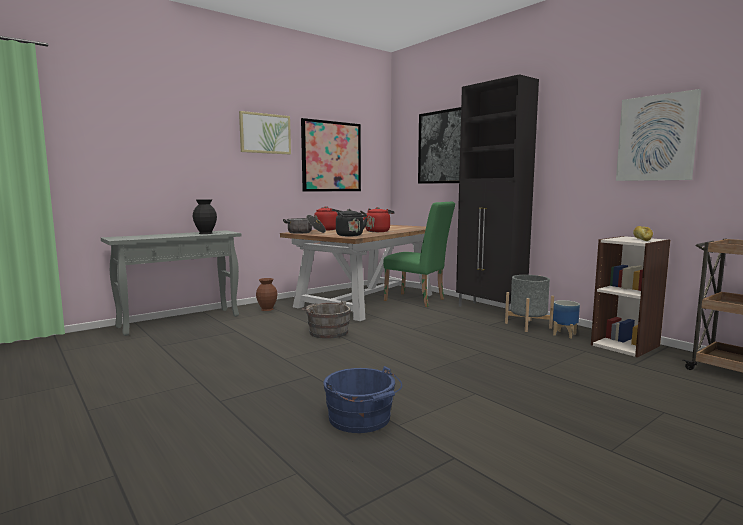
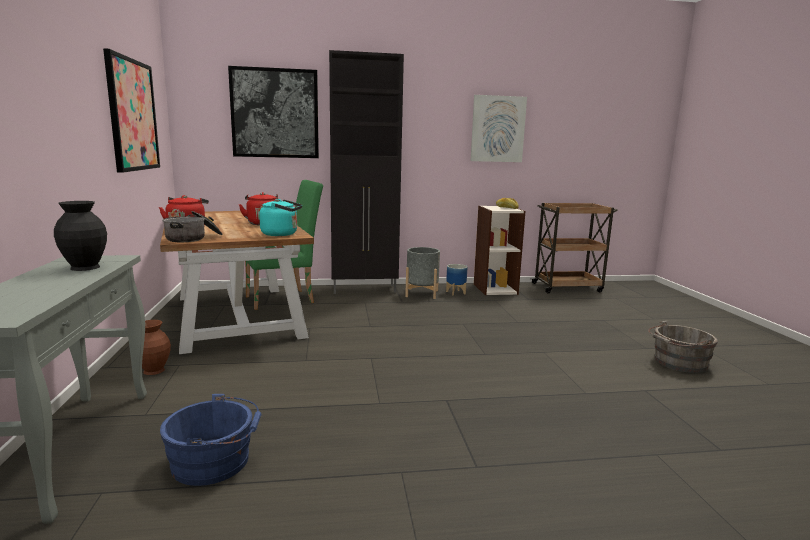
camera: 60 degrees left, 5 degrees up
(265, 133) = (74, 70): picture -> none
(326, 332) = (319, 361): grey bucket -> grey bucket (678, 363)
(350, 236) = (282, 234): black kettle -> turquoise kettle
(362, 419) = (568, 403): blue bucket -> blue bucket (215, 462)

